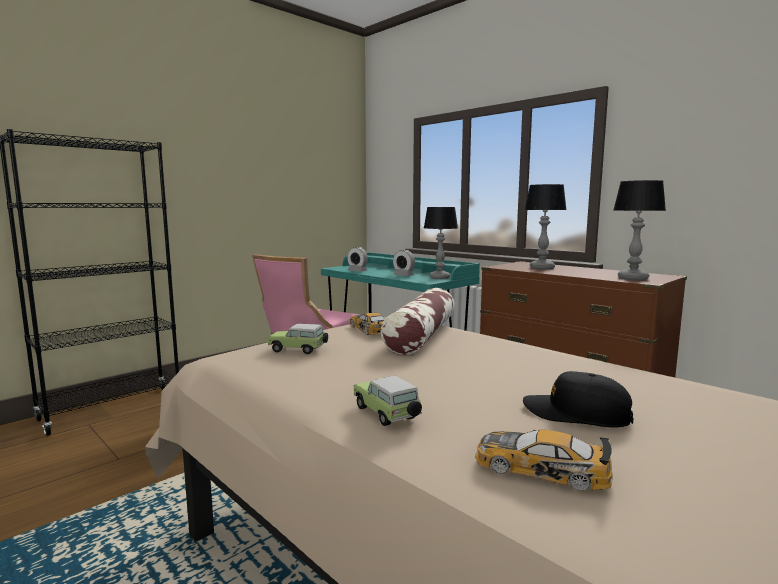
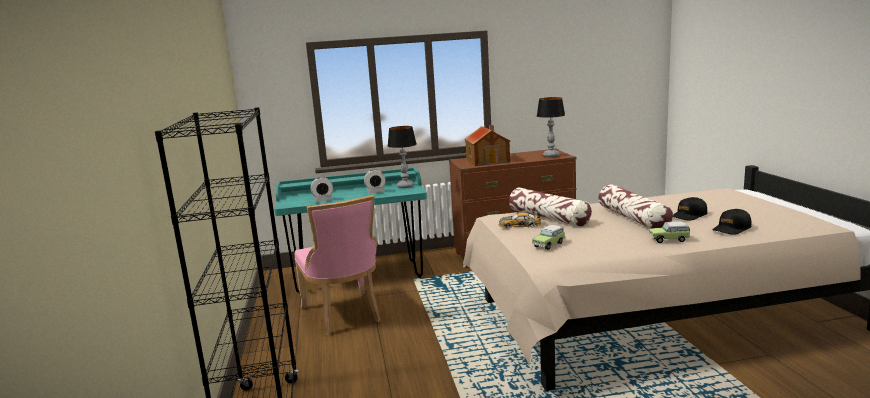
camera: 55 degrees left, 5 degrees up
(484, 375) = (633, 218): none -> pillow
(540, 468) = (731, 229): toy car -> black cap
(542, 268) = (488, 160): table lamp -> toy house

